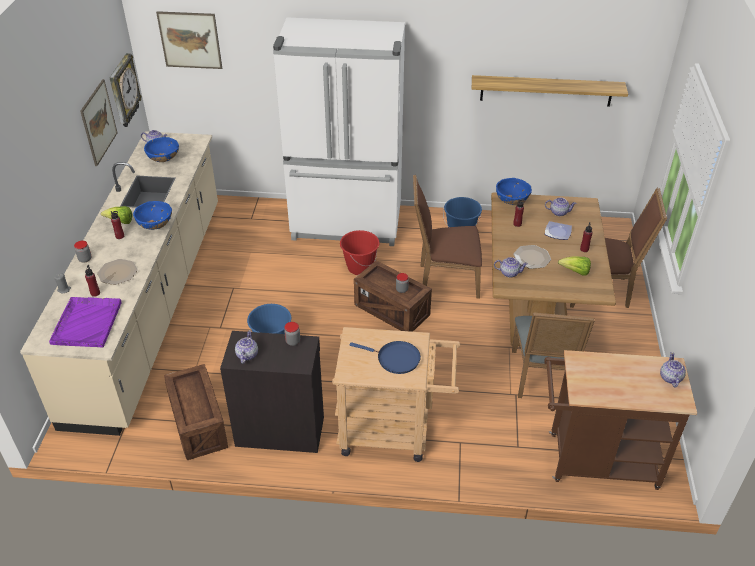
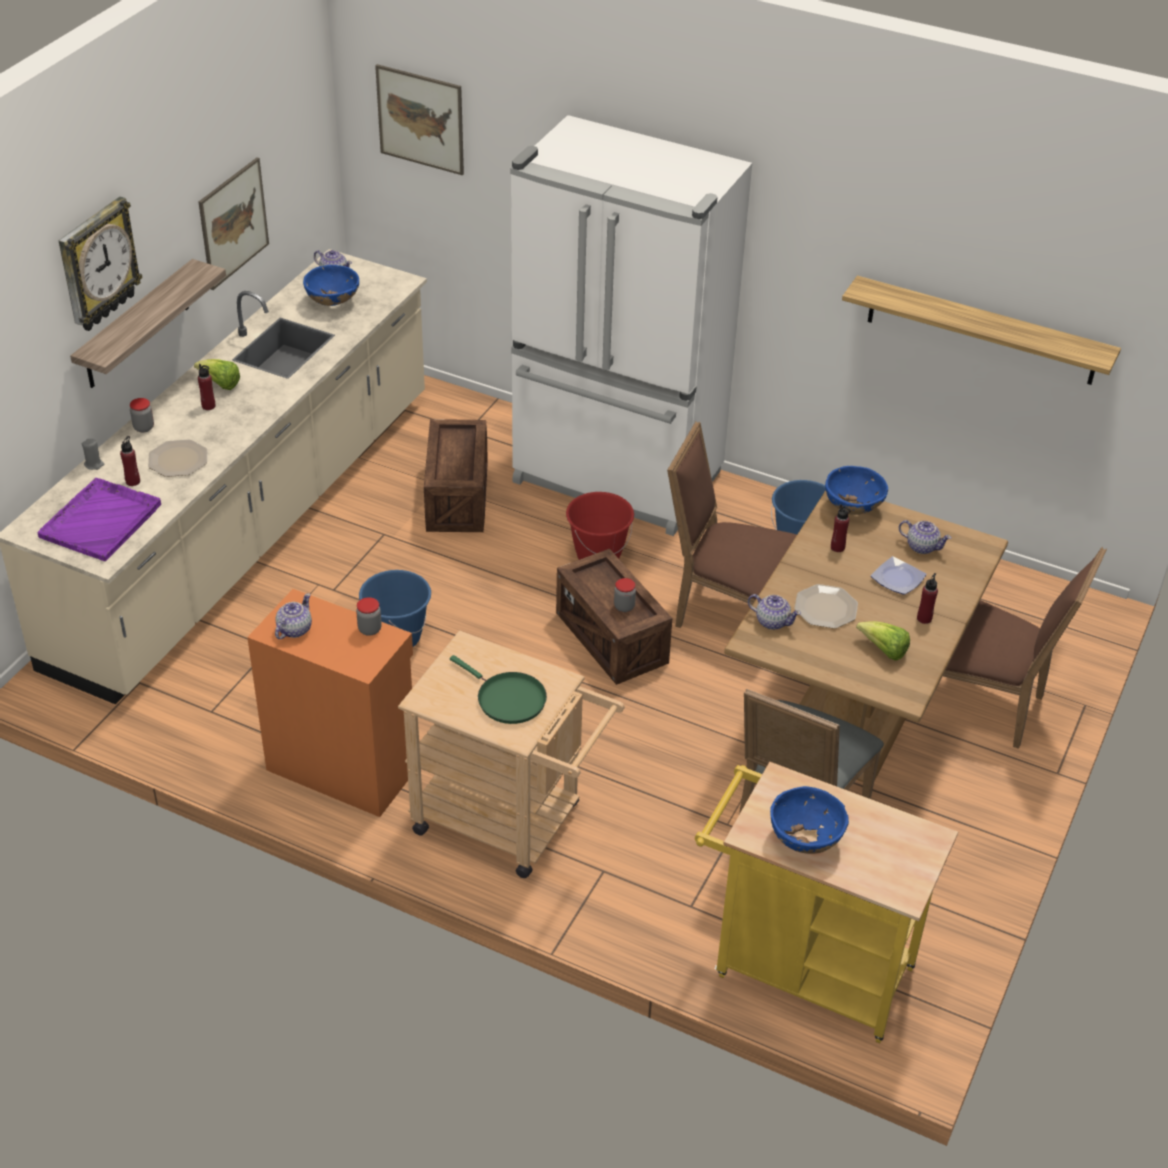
camera: 20 degrees right, 0 degrees up
(64, 196) = (136, 326): none -> shelf
(123, 91) = (299, 180): wall clock -> wall clock (97, 265)
(155, 226) = (267, 403): blue bowl -> blue bowl (805, 839)
(199, 424) = (231, 723): crate -> crate (457, 498)
(279, 430) = (342, 767): black cabinet -> orange cabinet
(395, 359) = (507, 699): blue frying pan -> green frying pan
(595, 461) = (802, 968): brown cart -> yellow cart
(670, 378) = (913, 854): teapot -> none

